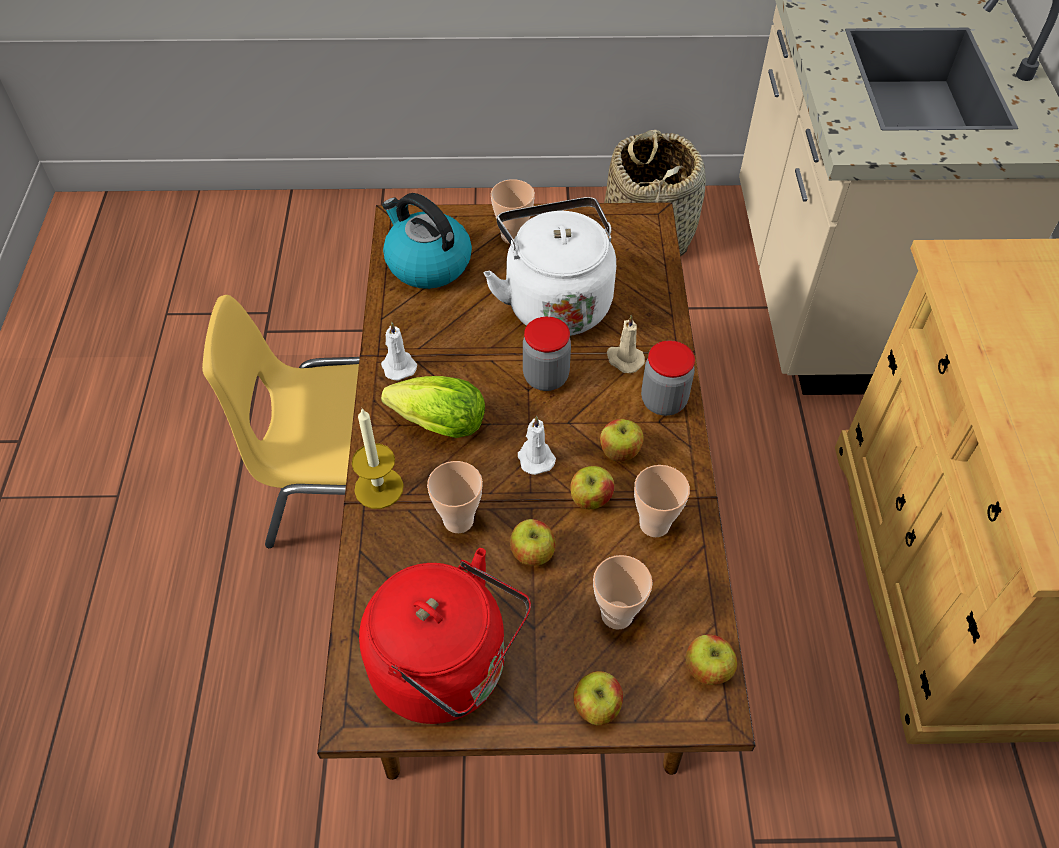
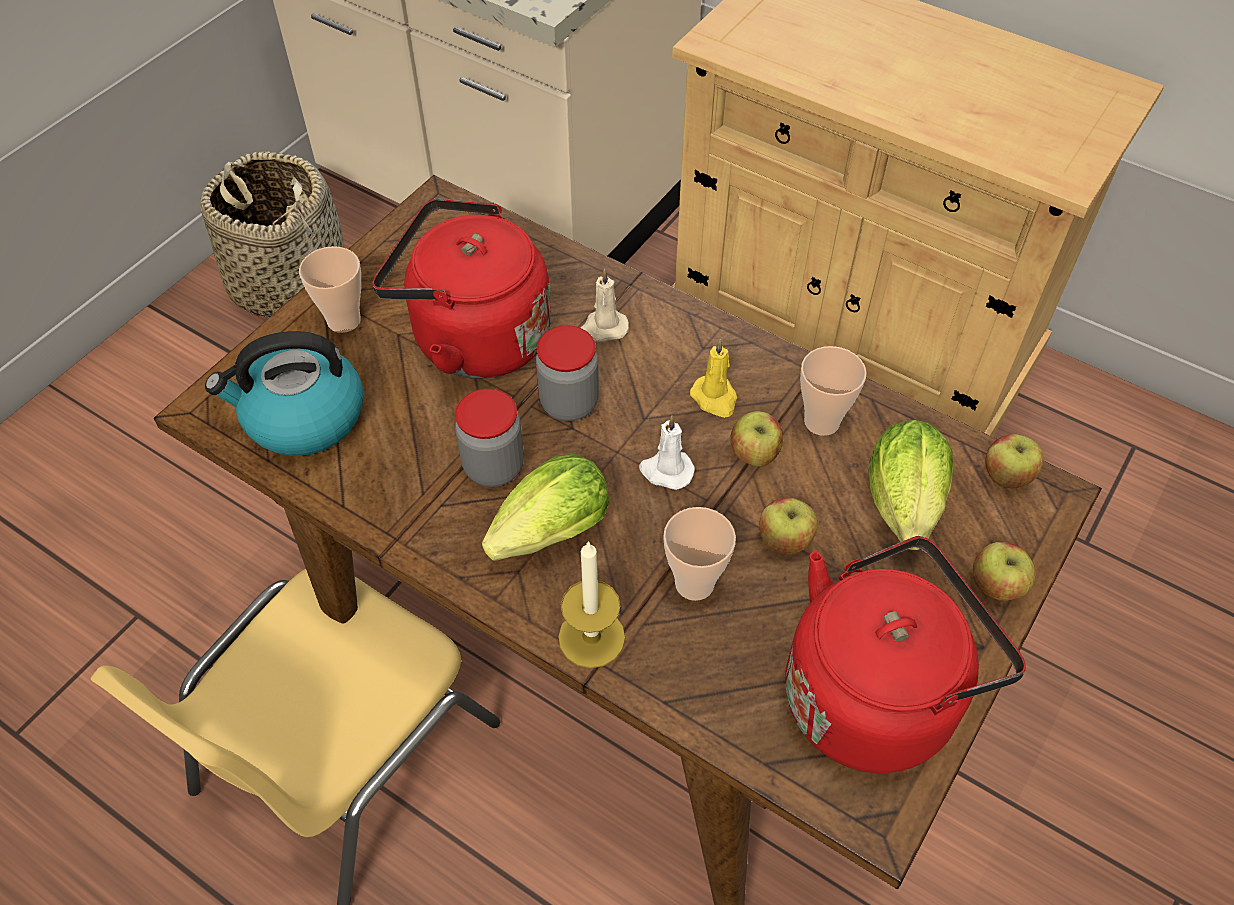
camera: 55 degrees left, 0 degrees up
(398, 365) = (430, 527): white candle -> none
(555, 301) = (473, 338): white kettle -> red kettle
(617, 614) = (904, 511): cup -> lettuce
(619, 452) = (715, 398): apple -> yellow candle
(663, 401) = (682, 329): jar -> jar (494, 467)

